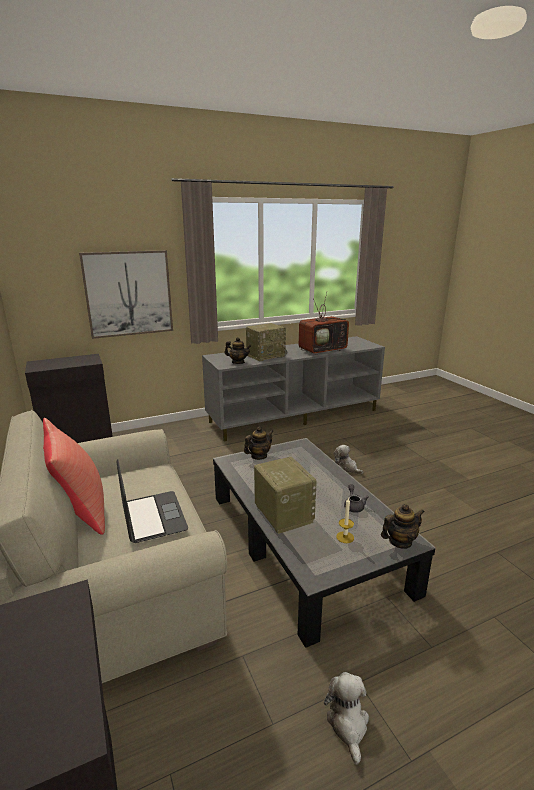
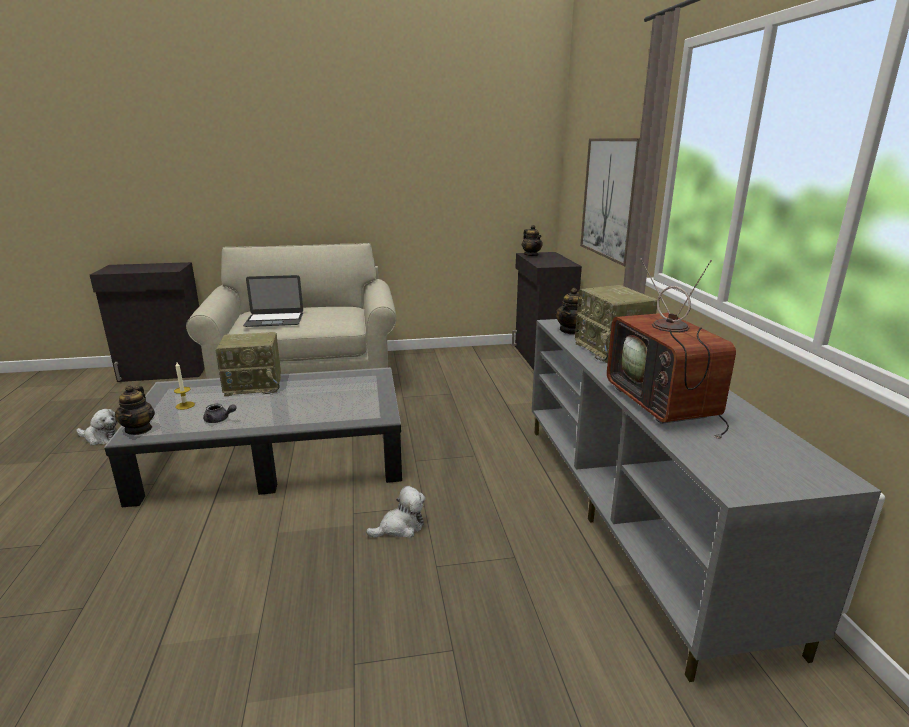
camera: 105 degrees right, 0 degrees up
(80, 509) = (311, 306): red pillow -> none
(259, 456) = (373, 387): teapot -> teapot (531, 255)

